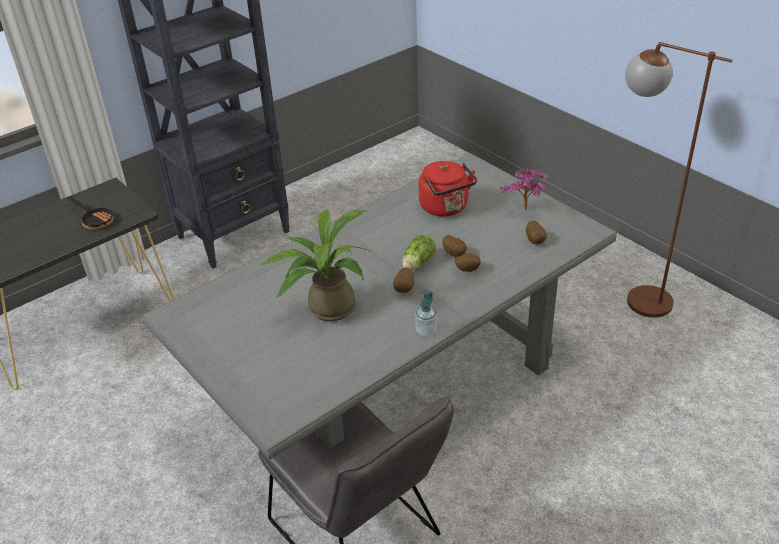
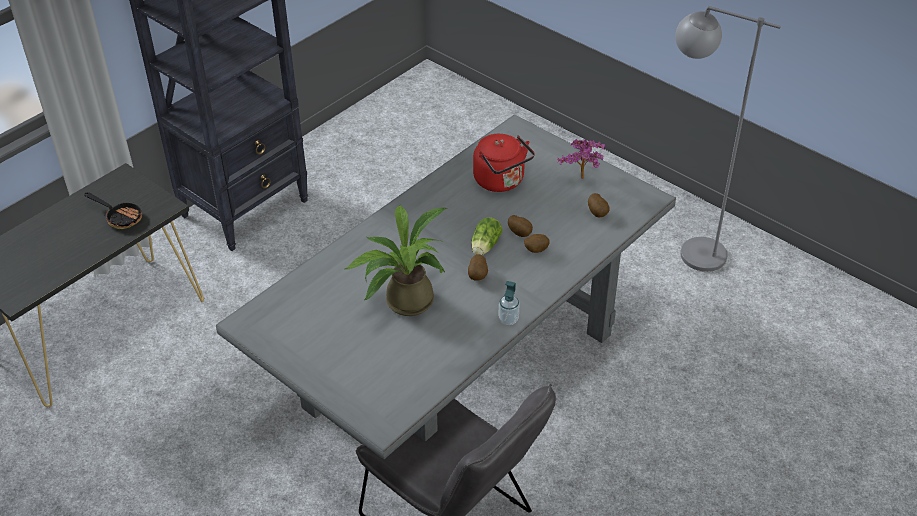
camera: 10 degrees left, 5 degrees up
(634, 296) = (687, 250): brown floor lamp -> grey floor lamp

